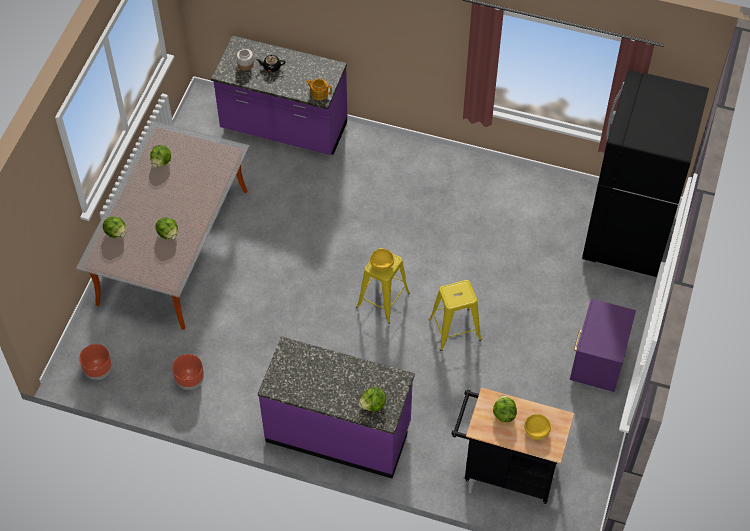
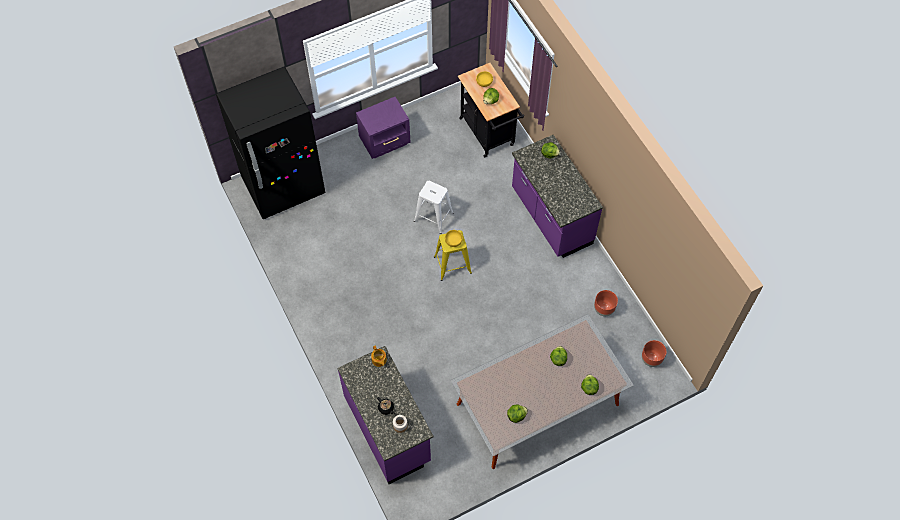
camera: 135 degrees left, 5 degrees up
(455, 329) = (433, 217): yellow stool -> white stool

